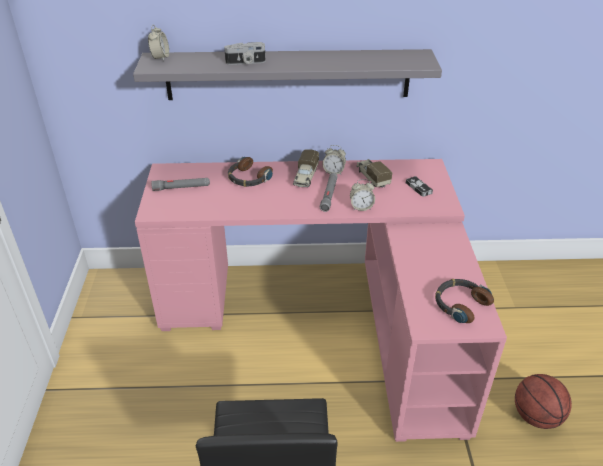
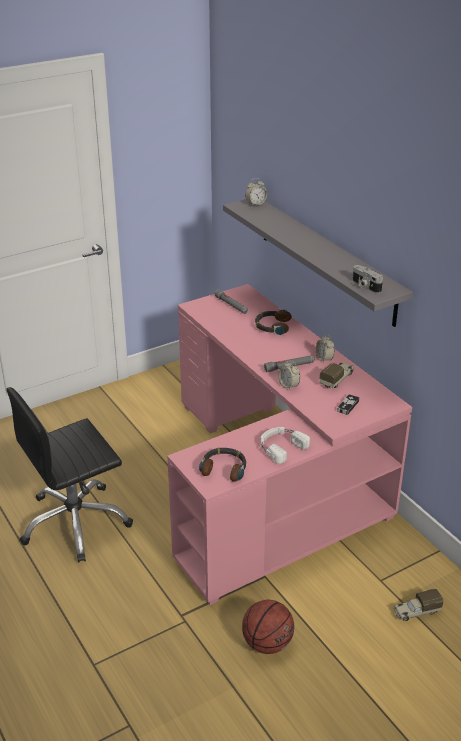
camera: 60 degrees right, 5 degrees down
(245, 62) = (285, 231): camera -> camera (365, 286)
(305, 177) = (301, 349): toy truck -> toy truck (416, 612)
(444, 253) = (280, 446): none -> white headphones

